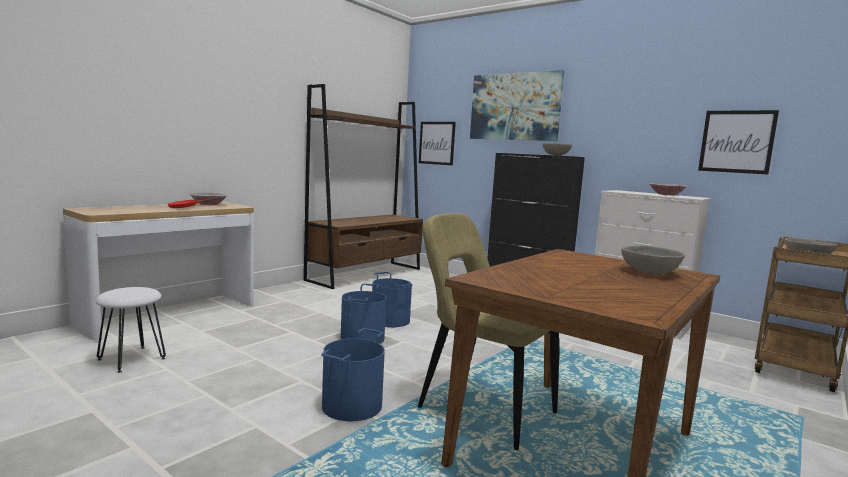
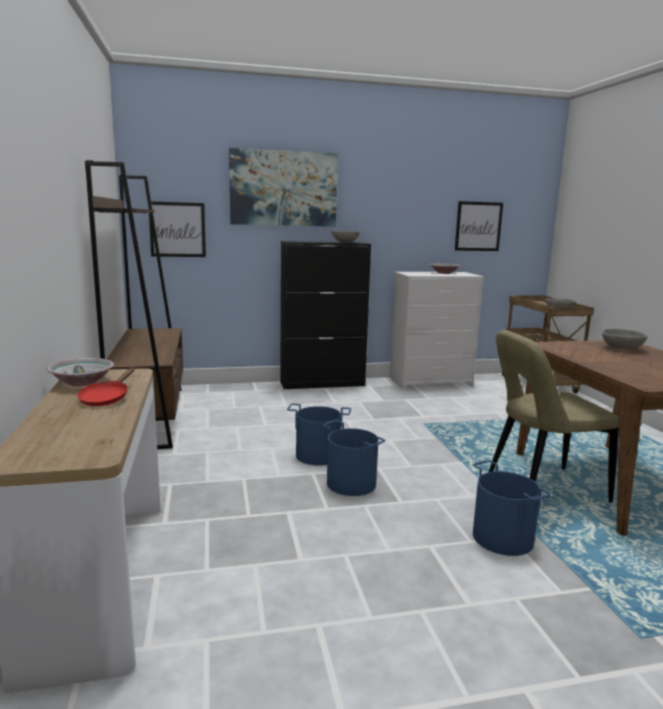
camera: 50 degrees left, 5 degrees up
(131, 359) = (252, 648): white stool -> none

